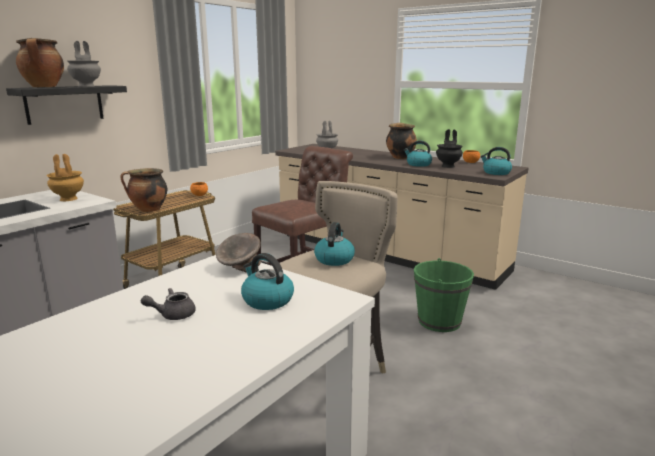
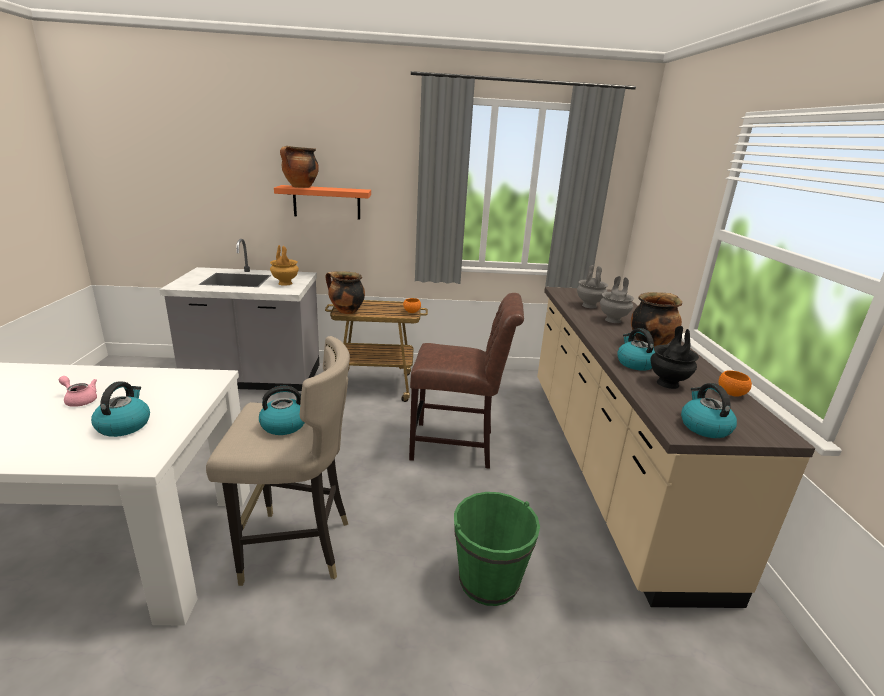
camera: 50 degrees right, 5 degrees up
(64, 104) = (326, 202): black shelf -> orange shelf
(87, 86) = (337, 189): grey vase -> grey vase (613, 320)
(172, 315) = (79, 400): grey teapot -> pink teapot
(240, 269) = (194, 390): grey bowl -> none

